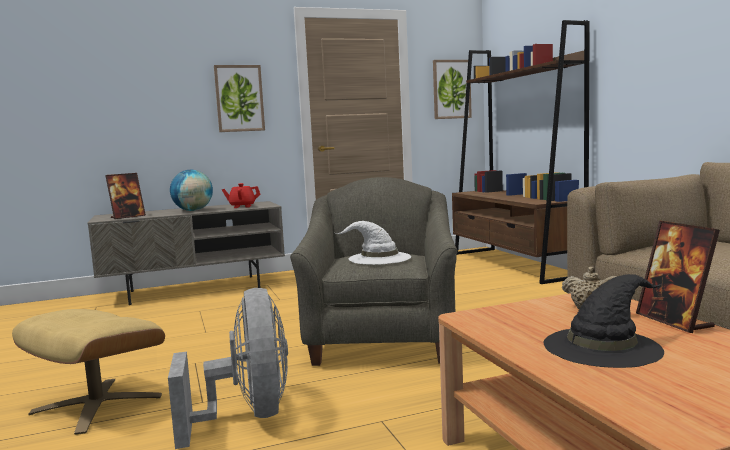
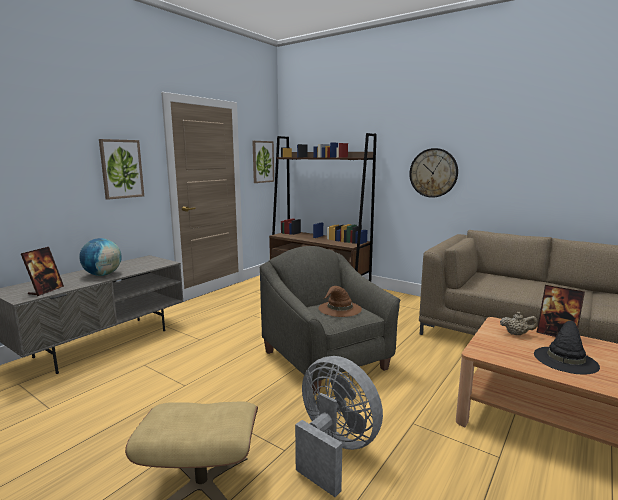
camera: 35 degrees left, 5 degrees up
(242, 207) = (143, 265): red teapot -> none
(378, 258) = (339, 309): white hat -> brown hat
(671, 70) = (433, 173): none -> wall clock

